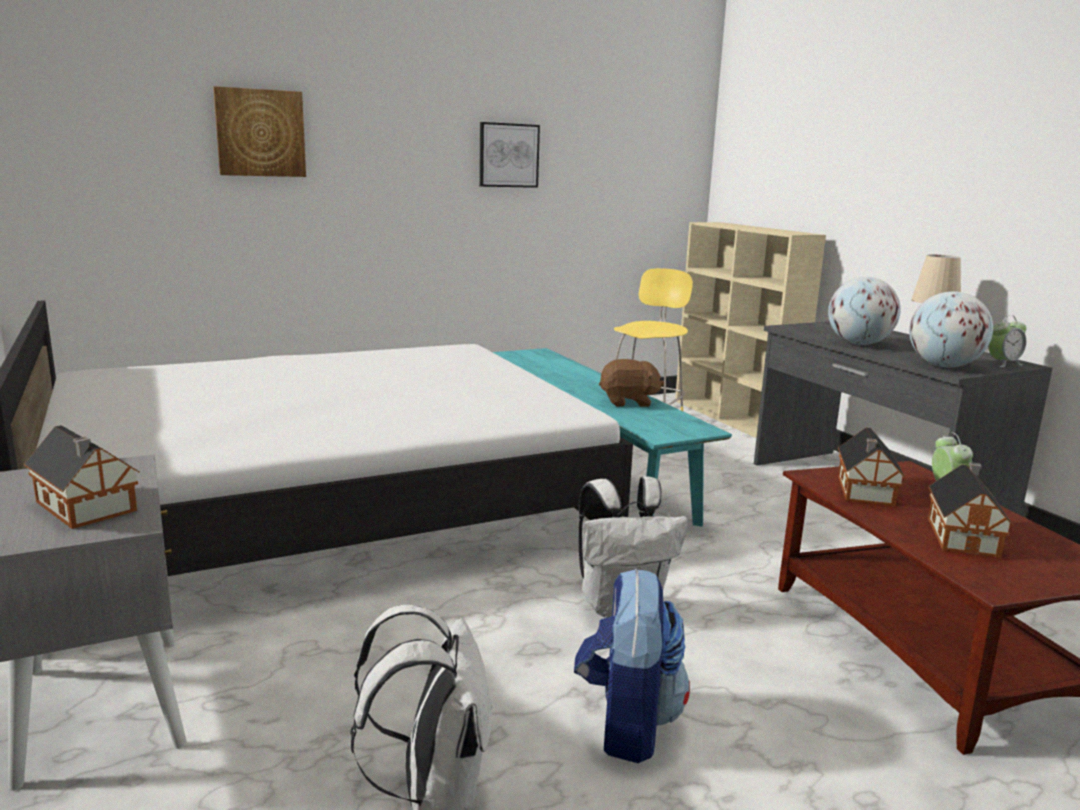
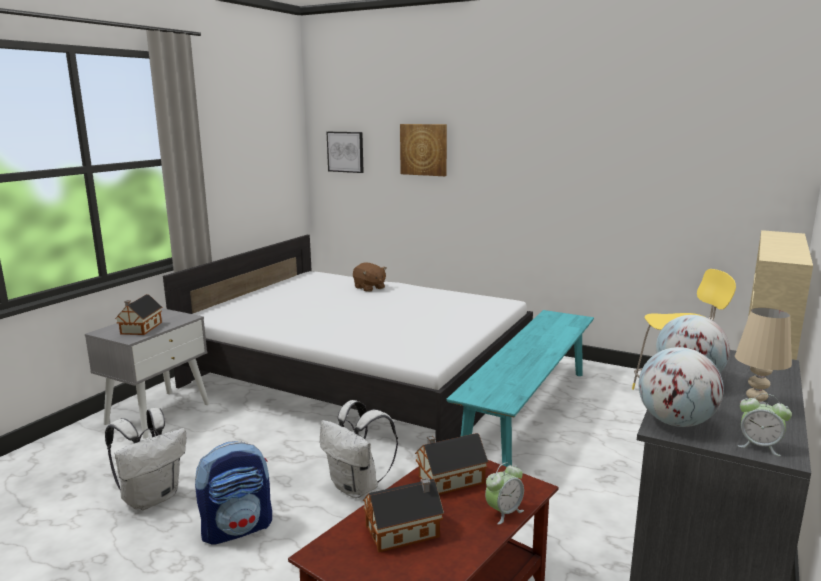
camera: 55 degrees right, 0 degrees up
(508, 155) = (589, 163): picture -> picture (345, 152)
(628, 402) = (520, 369): brown plush toy -> brown plush toy (369, 288)

